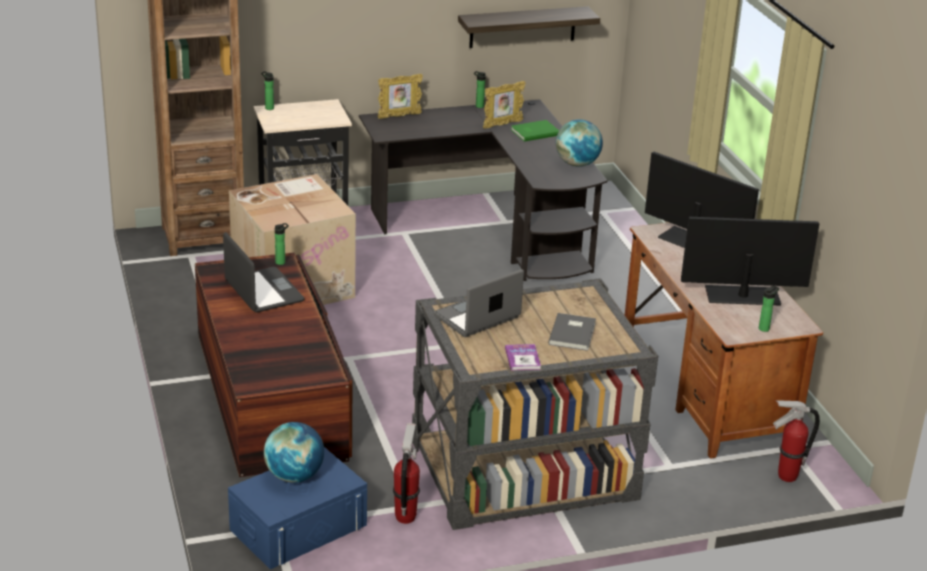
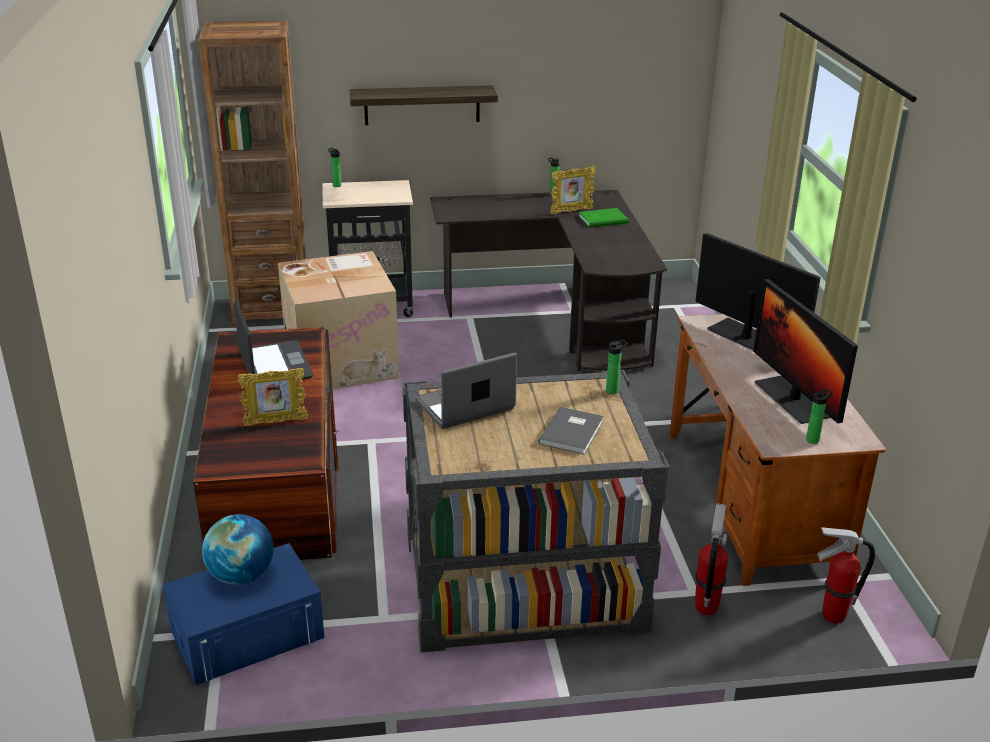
camera: 10 degrees right, 0 degrees up
(281, 262) = (306, 336): bottle -> bottle (614, 390)
(399, 116) = (469, 199): picture frame -> picture frame (275, 422)
(405, 517) = (371, 631): fire extinguisher -> fire extinguisher (706, 607)
(522, 27) = (599, 113): shelf -> shelf (422, 105)
(522, 358) = (502, 459): book -> none
(577, 164) = (639, 251): globe -> none
(742, 295) = (793, 399): monitor -> monitor turned 120 degrees counterclockwise

